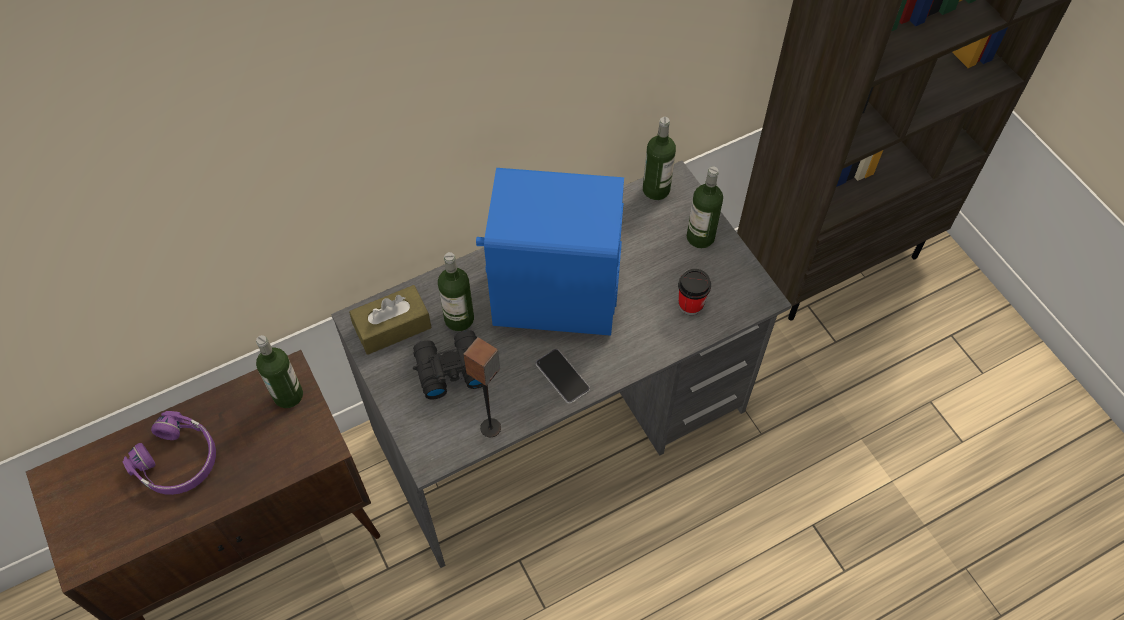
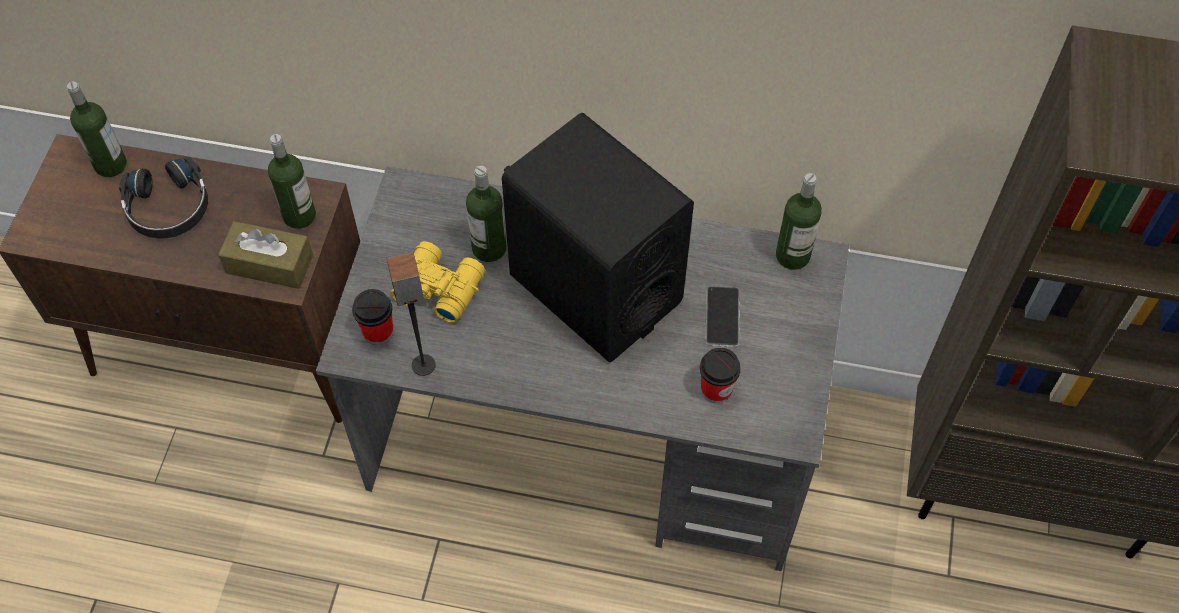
camera: 40 degrees right, 0 degrees up
(178, 460) = (168, 208): purple headphones -> black headphones
(392, 327) = (425, 214): brown tissue box -> brown tissue box (269, 264)
(437, 429) = (378, 332): none -> cup
(449, 369) = (438, 286): black binoculars -> yellow binoculars
(555, 295) = (595, 288): blue speaker -> black speaker
(562, 376) = (530, 367): phone -> phone (722, 317)
(700, 237) = (791, 332): bottle -> bottle (110, 165)

